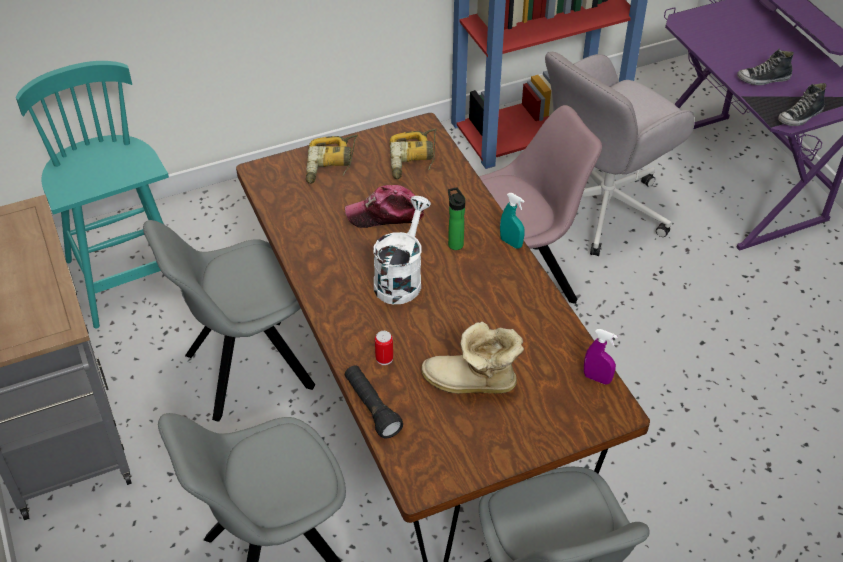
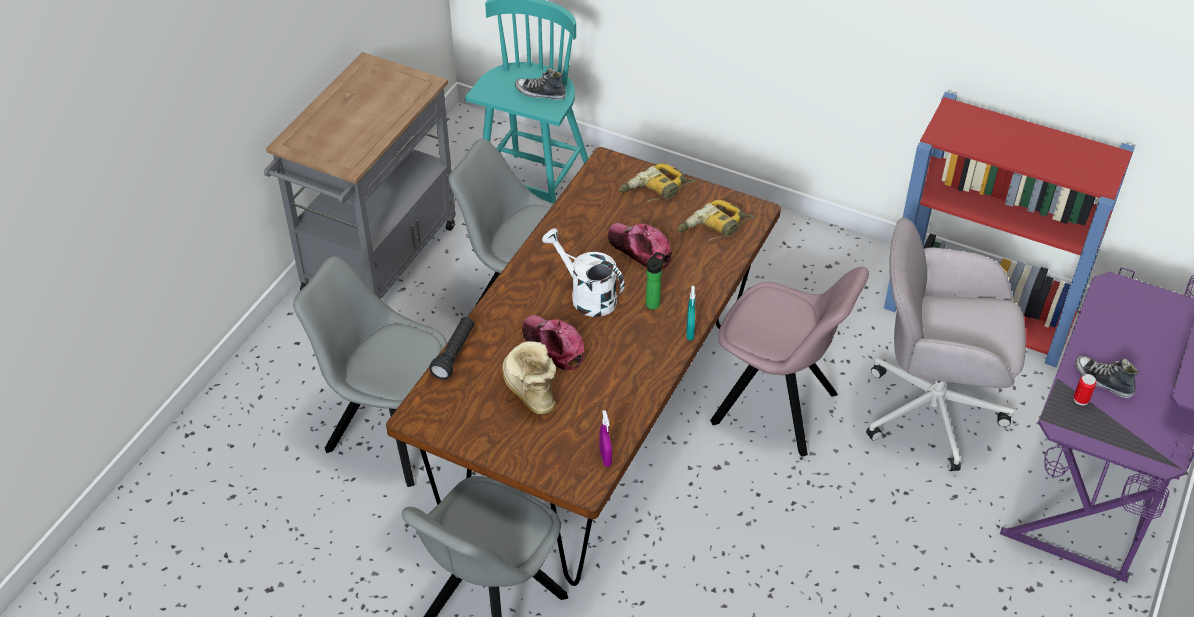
camera: 50 degrees right, 0 degrees up
(384, 358) = (503, 334): can -> can (1081, 399)
(401, 278) = (586, 296): white watering can -> white watering can turned 120 degrees counterclockwise
(435, 334) = (553, 346): none -> cap
(800, 117) = (1080, 432): shoe -> shoe (540, 93)

